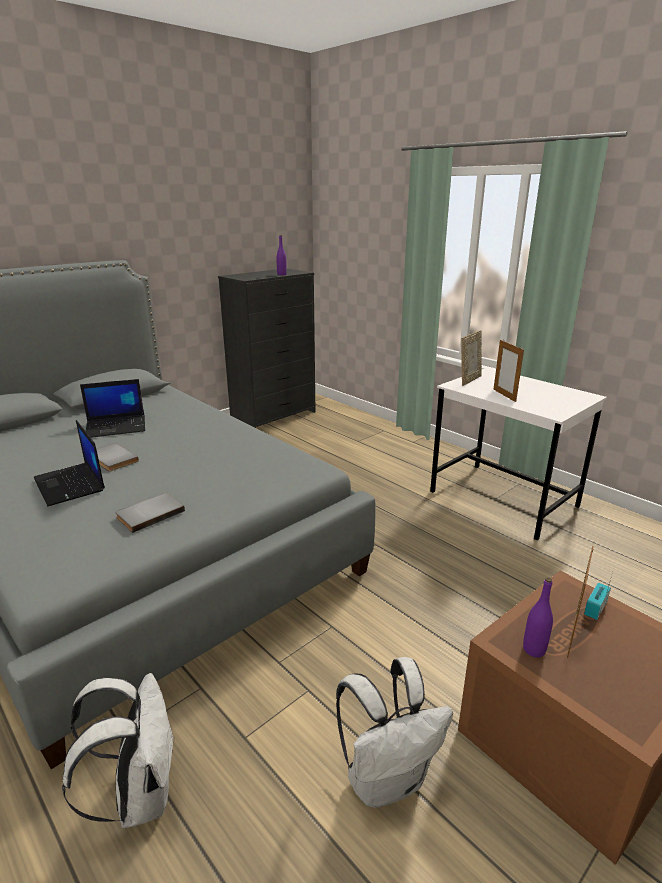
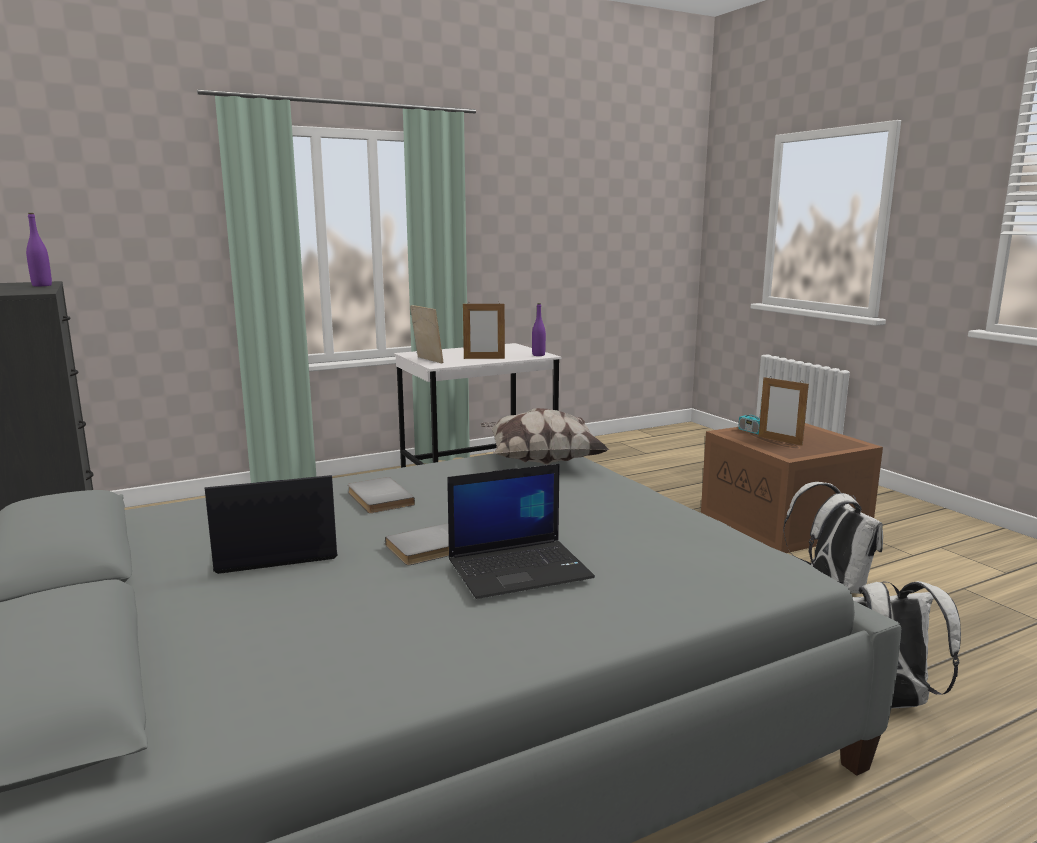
camera: 75 degrees left, 10 degrees down
(117, 427) = (274, 551): laptop -> laptop turned 105 degrees counterclockwise
(149, 513) = (630, 520): grey book -> grey book (377, 498)
(285, 469) = (540, 461): none -> pillow
(534, 650) = (796, 450): purple bottle -> purple bottle (538, 355)

